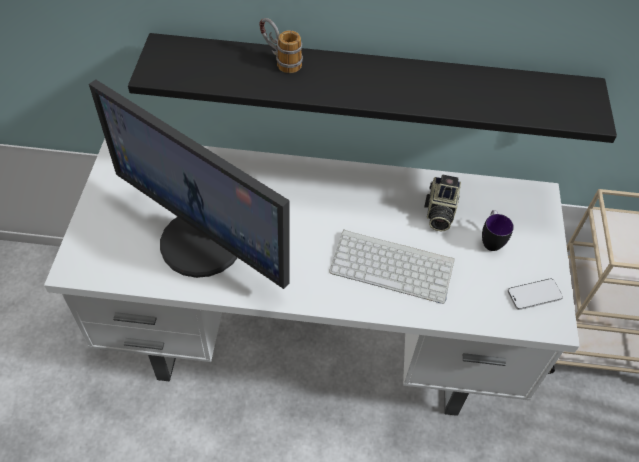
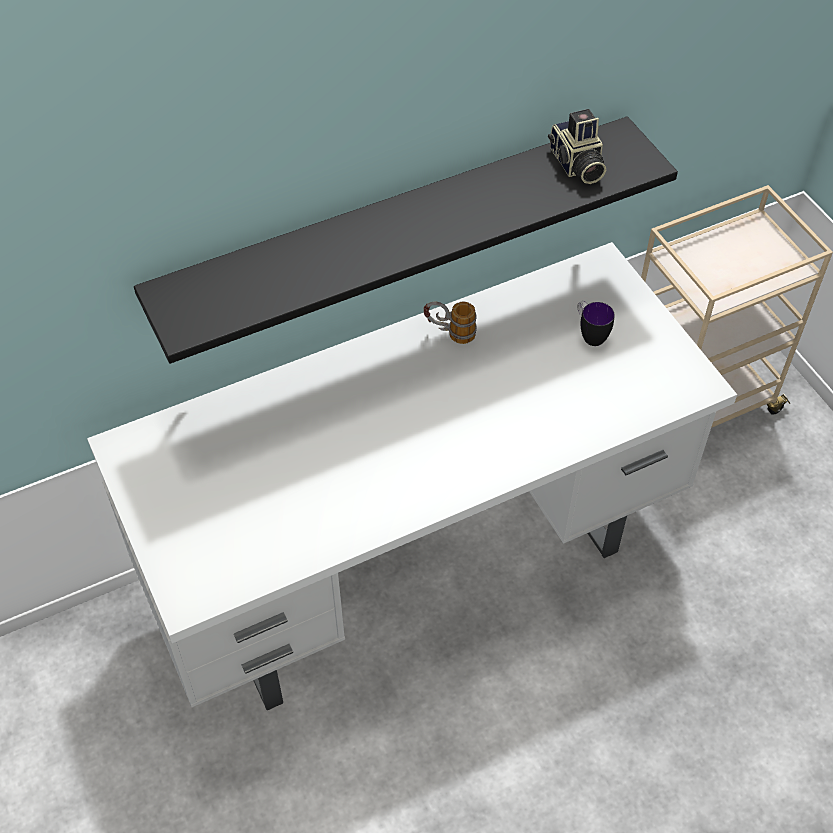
camera: 30 degrees left, 0 degrees up
(204, 241) = (305, 493): monitor -> none
(280, 60) = (305, 248): mug -> mug (449, 333)
(394, 265) = (518, 411): keyboard -> none
(439, 212) = (520, 332): camera -> camera (576, 165)
(534, 295) = (667, 367): phone -> none

